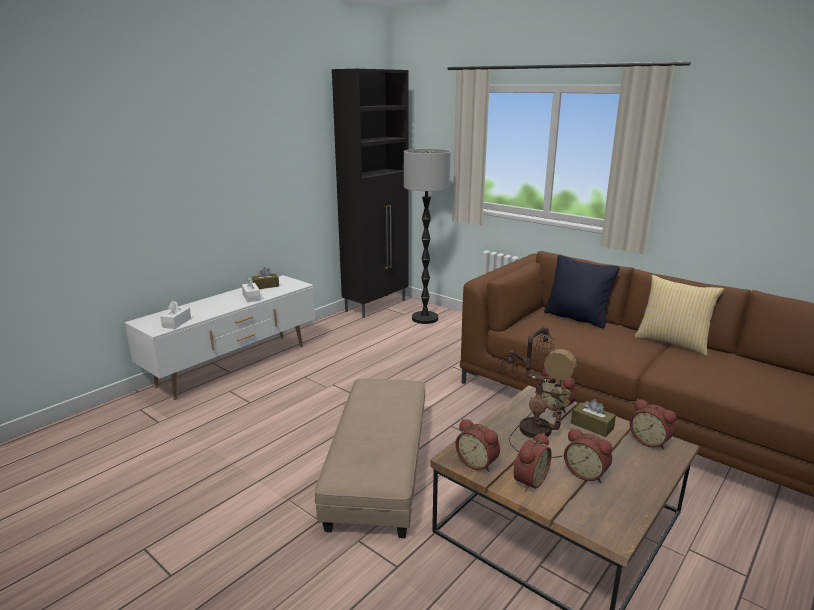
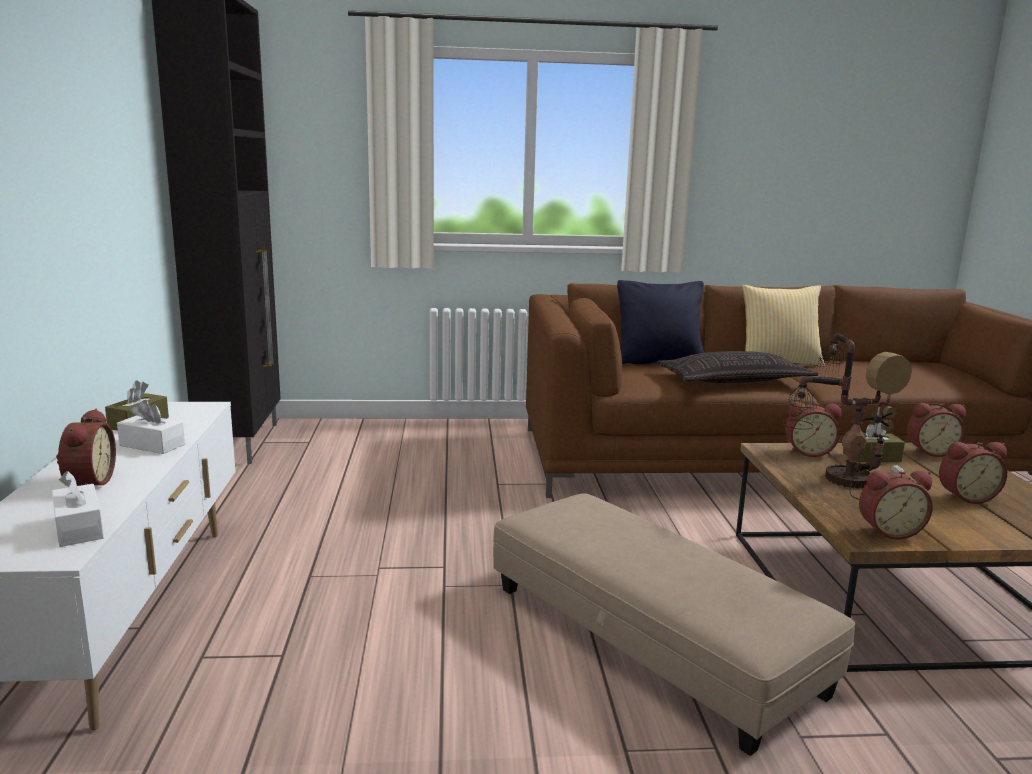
camera: 45 degrees left, 5 degrees down
(425, 318) = (352, 439): floor lamp -> none
(528, 480) = (954, 525): alarm clock -> alarm clock (87, 483)
(594, 344) = (734, 380): none -> pillow

